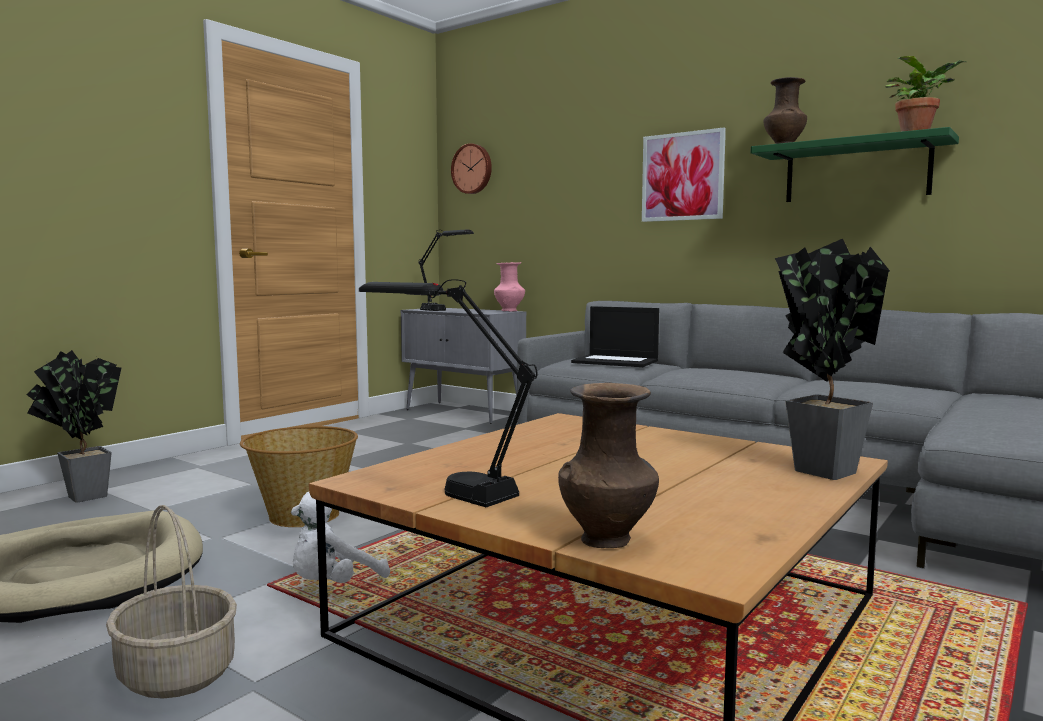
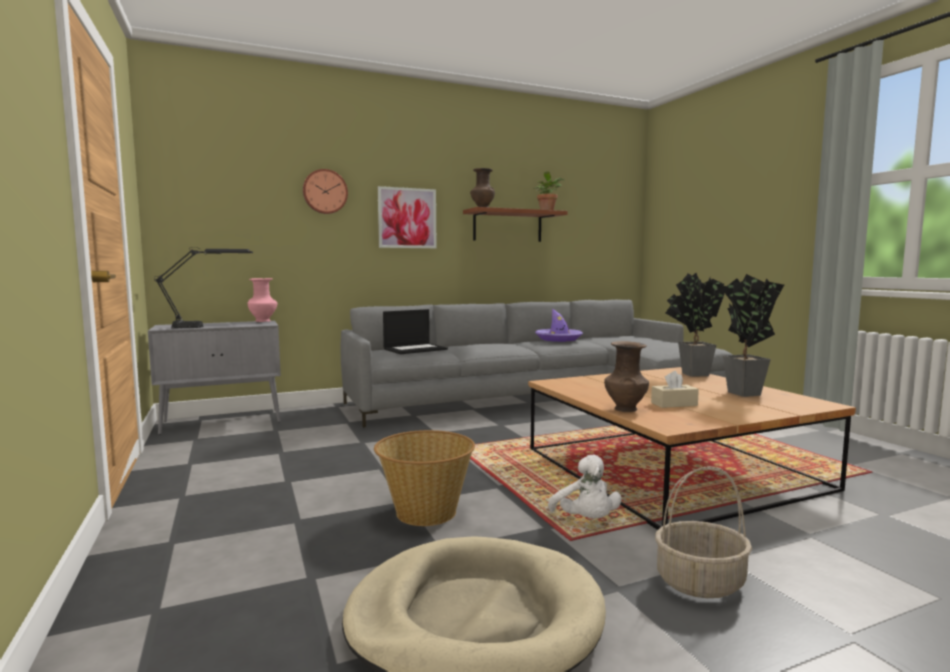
camera: 60 degrees left, 0 degrees up
(80, 497) = (173, 622): potted plant -> potted plant (745, 394)
(443, 484) = (688, 415): black table lamp -> none
(472, 169) = (194, 188): wall clock -> wall clock (325, 192)
(515, 474) = (674, 404): none -> beige tissue box
(608, 539) = (786, 408): brown vase -> brown vase (625, 409)
(856, 172) = (507, 226): green shelf -> brown shelf
(877, 382) = (558, 339): none -> purple hat

